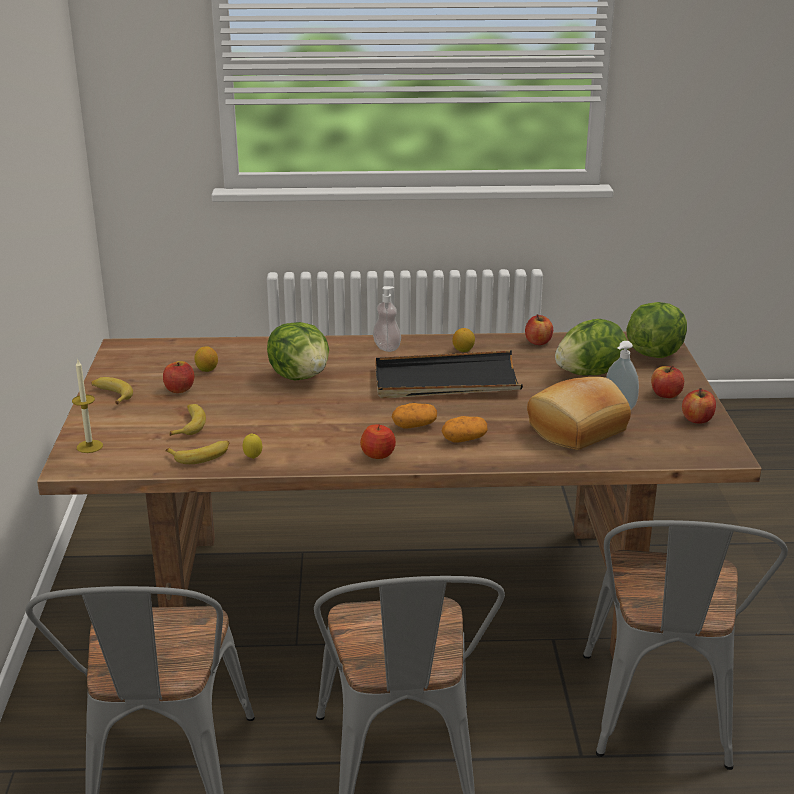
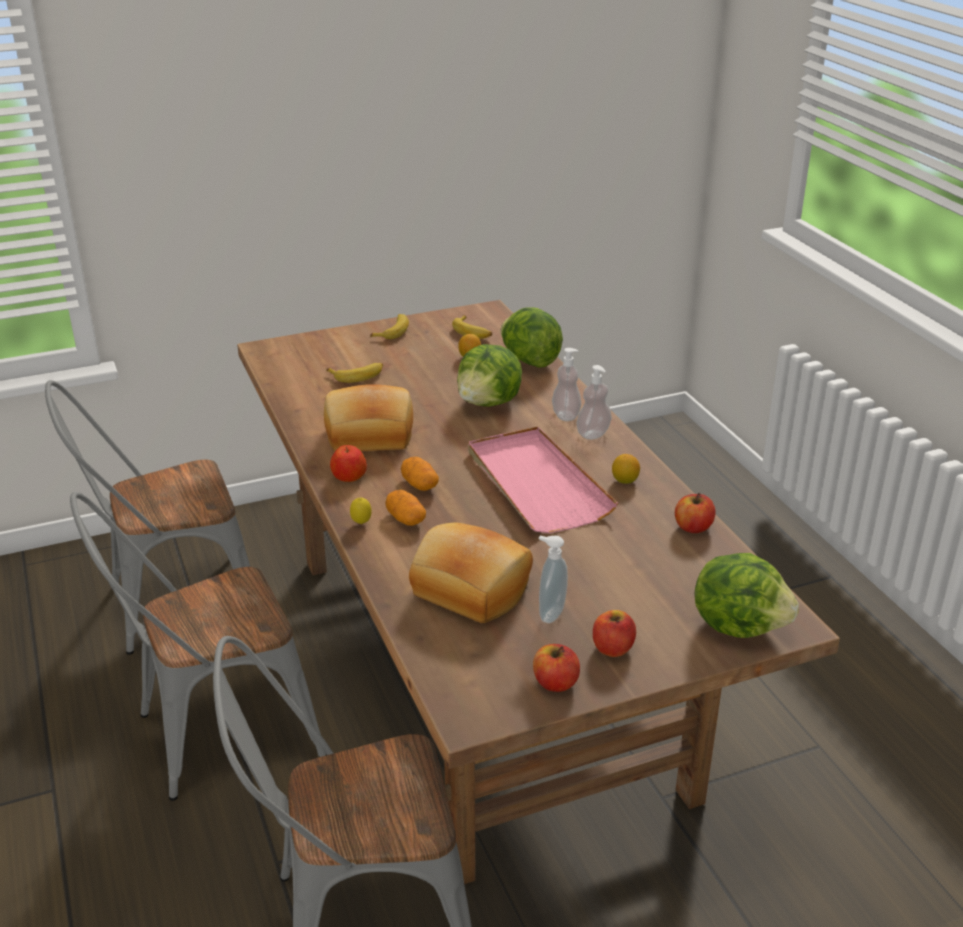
camera: 70 degrees right, 5 degrees up
(89, 446) = (299, 347): candle -> none
(179, 389) = (422, 355): apple -> none
(201, 456) = (305, 394): banana -> banana (472, 332)
(253, 458) = (311, 418): lemon -> lemon (361, 523)
(314, 435) = (369, 436): none -> bread
(349, 351) = (566, 415): none -> soap dispenser
(446, 381) = (536, 484): black tray -> pink tray
(589, 373) = (630, 578): lettuce -> lettuce (529, 360)

